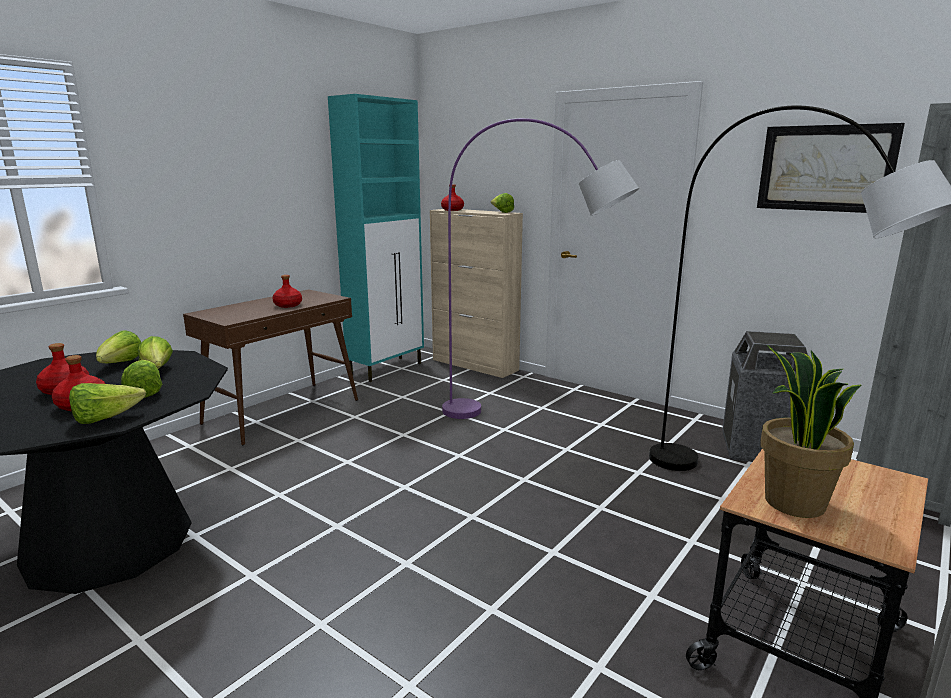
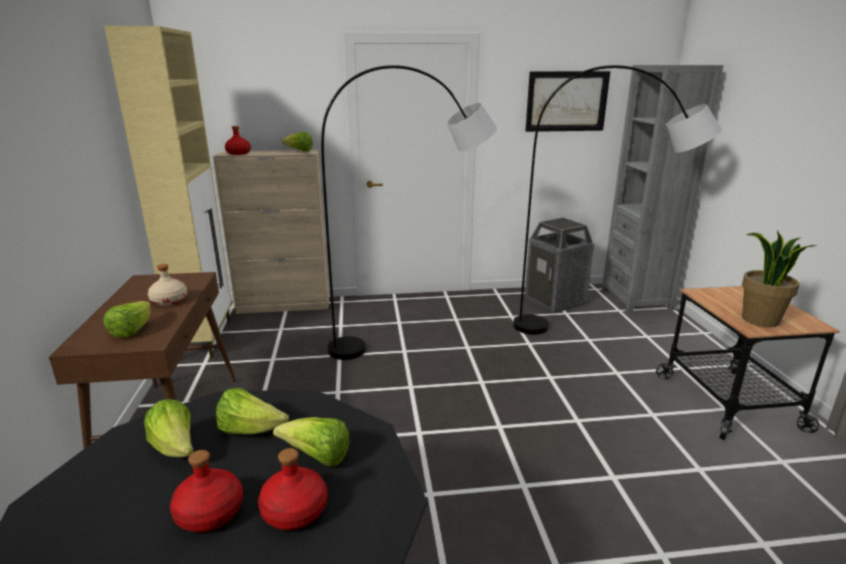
camera: 45 degrees left, 5 degrees up
(105, 419) = (371, 504): lettuce -> lettuce (132, 331)
(288, 305) = (169, 301): red bottle -> beige bottle
(387, 369) = (206, 338): turquoise cabinet -> beige cabinet
(531, 424) = (414, 338): purple floor lamp -> grey floor lamp

